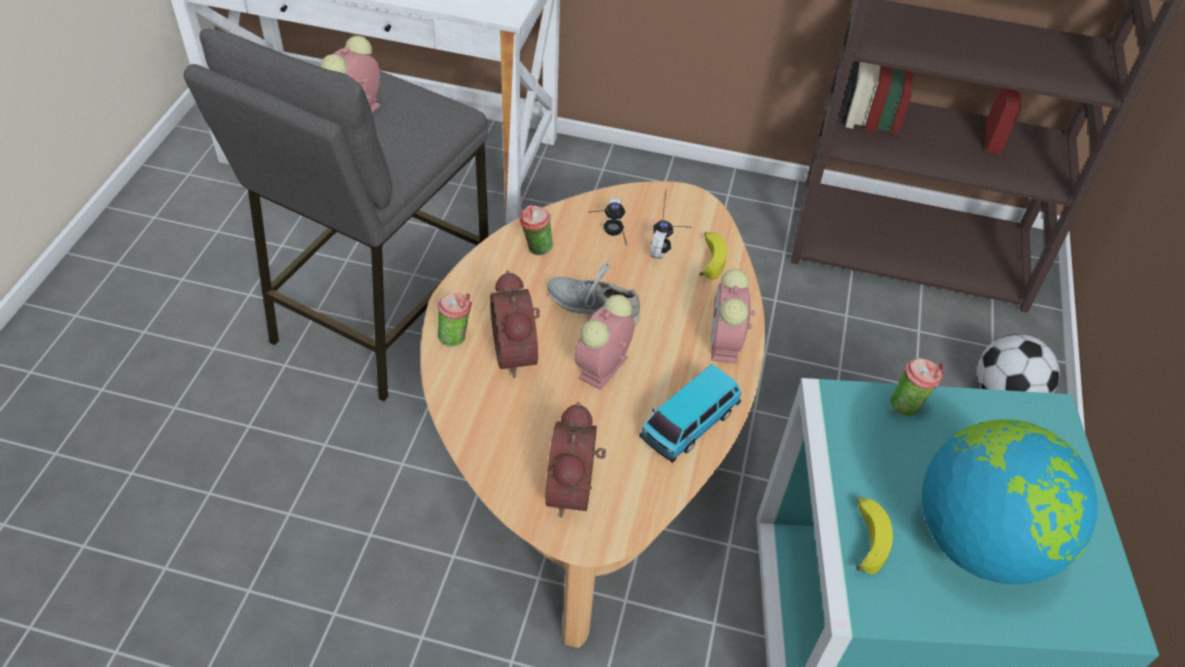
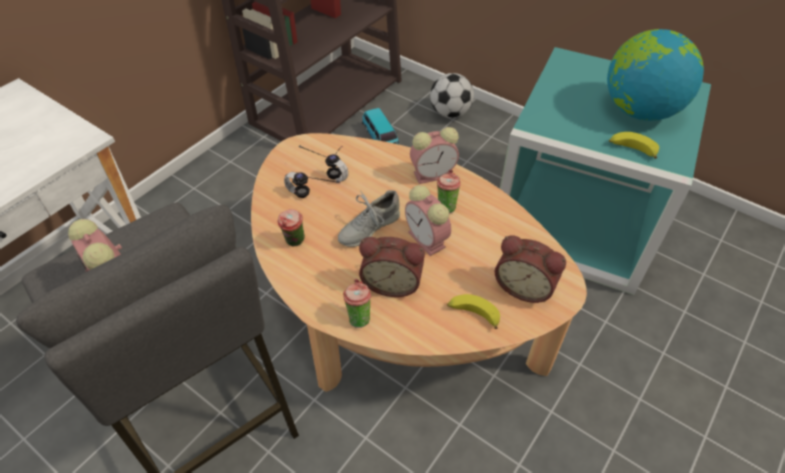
camera: 65 degrees left, 0 degrees up
(689, 424) = (490, 212): toy car -> toy car (380, 137)
(709, 259) = (357, 156): banana -> banana (472, 314)
(725, 344) = (433, 174): alarm clock -> alarm clock turned 45 degrees counterclockwise
(907, 405) = (544, 102): cup -> cup (446, 206)

